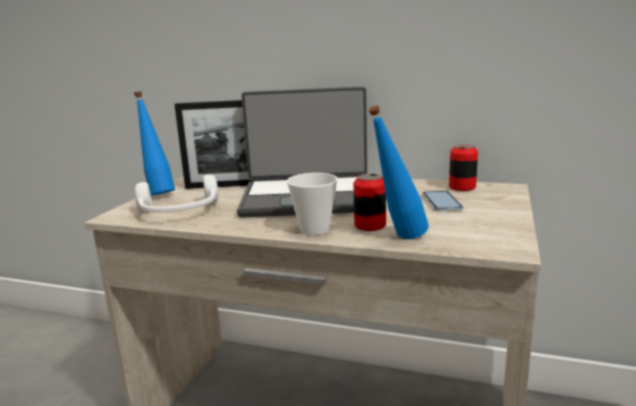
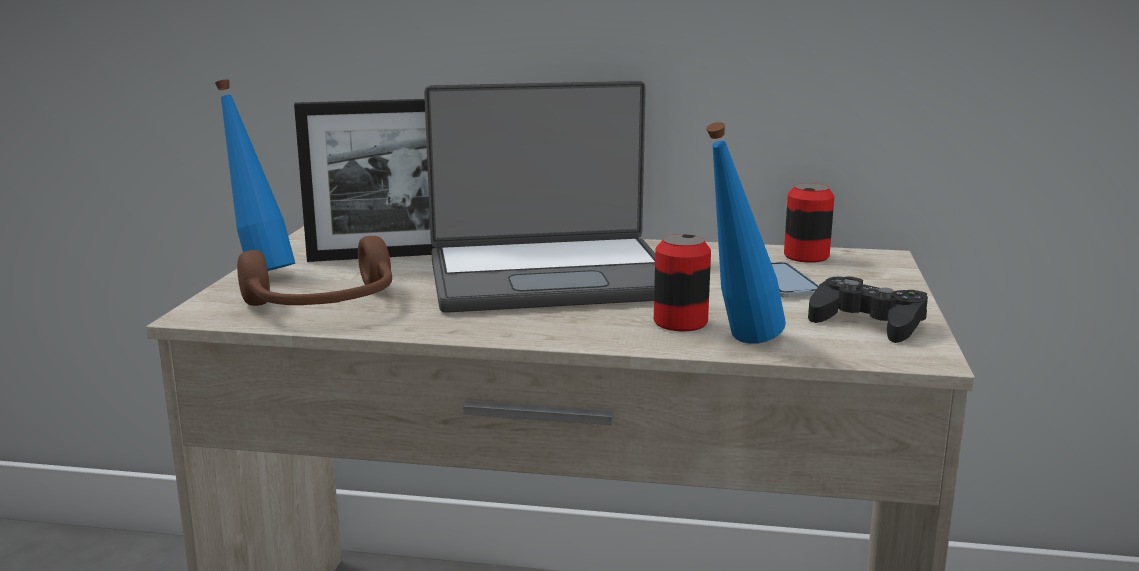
camera: 10 degrees left, 0 degrees up
(179, 212) = (324, 305): white headphones -> brown headphones
(314, 229) = (588, 331): cup -> none
(484, 227) = (868, 322): none -> black game controller

